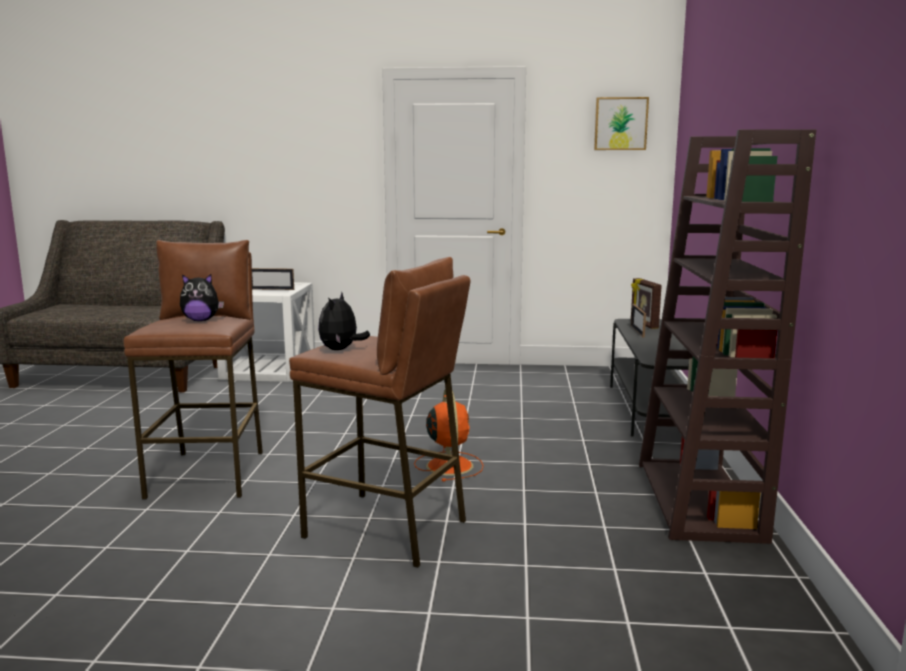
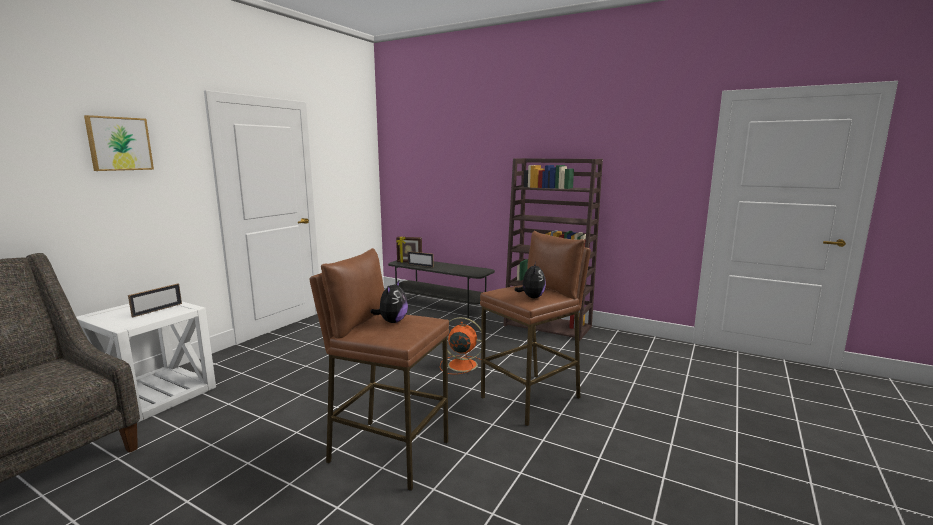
camera: 65 degrees left, 0 degrees up
(341, 350) = (531, 297): plush toy -> plush toy turned 120 degrees counterclockwise
(620, 124) = (355, 144): picture -> picture (119, 144)

